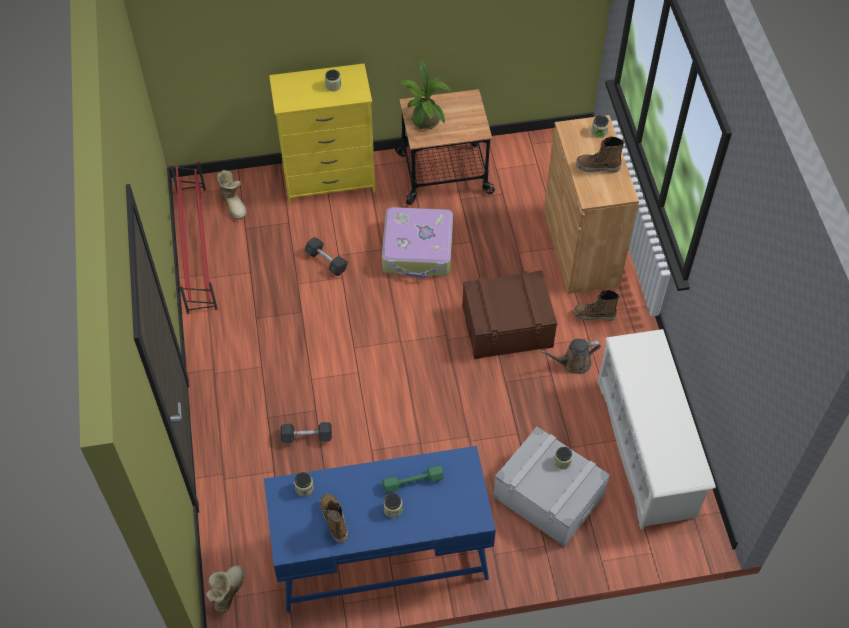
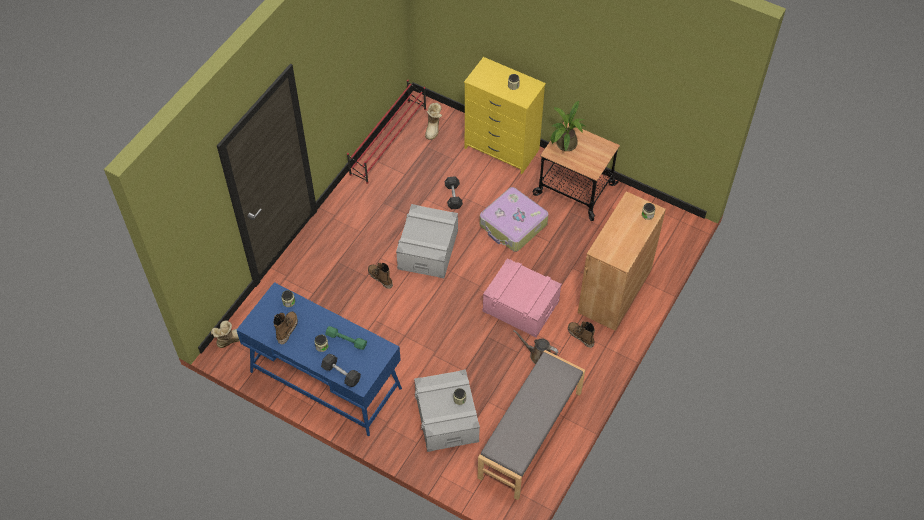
camera: 40 degrees right, 0 degrees up
(307, 437) = (347, 288): grey dumbbell -> grey dumbbell (341, 374)
(355, 335) = (428, 250): none -> grey storage box
(507, 326) = (521, 306): brown storage box -> pink storage box
(597, 167) = (623, 235): boot -> boot (380, 278)
(646, 449) = (531, 435): white shoe rack -> grey bench

